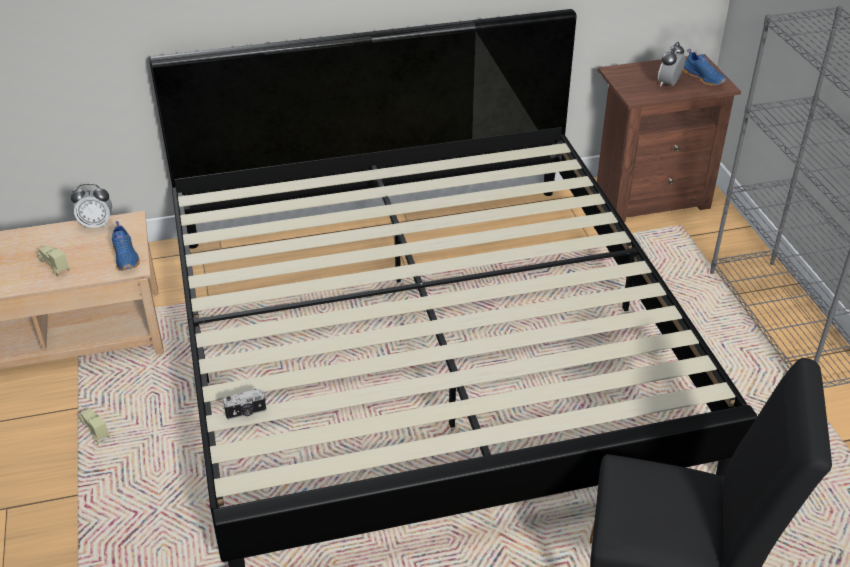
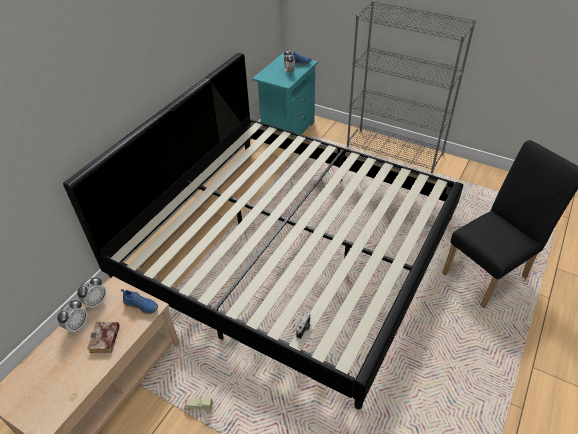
camera: 45 degrees left, 5 degrees up
(53, 234) = (77, 325): none -> alarm clock
(54, 265) = (105, 340): beige toy car -> book
(649, 196) = (287, 130): brown nightstand -> turquoise nightstand

